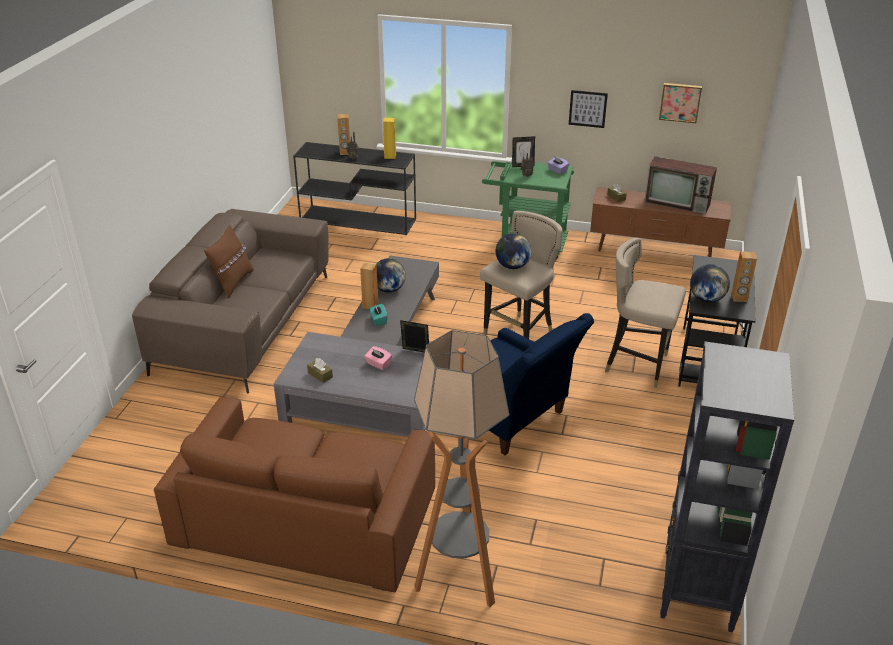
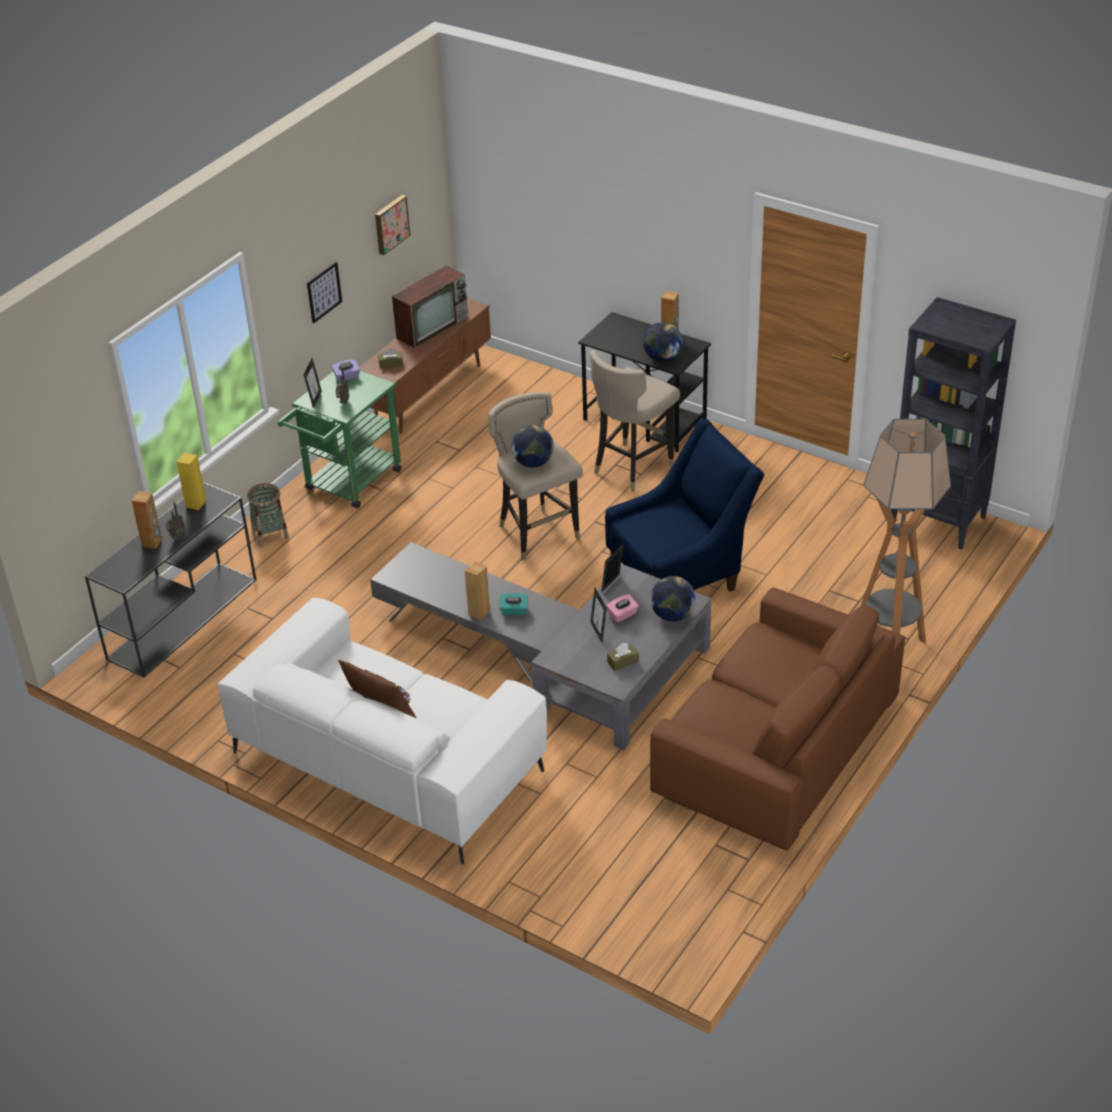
camera: 70 degrees left, 5 degrees up
(245, 323) = (388, 760): brown sofa -> white sofa
(353, 356) = (598, 632): none -> picture frame
(389, 289) = (451, 592): globe -> globe (672, 615)
(455, 229) = (270, 534): none -> basket

